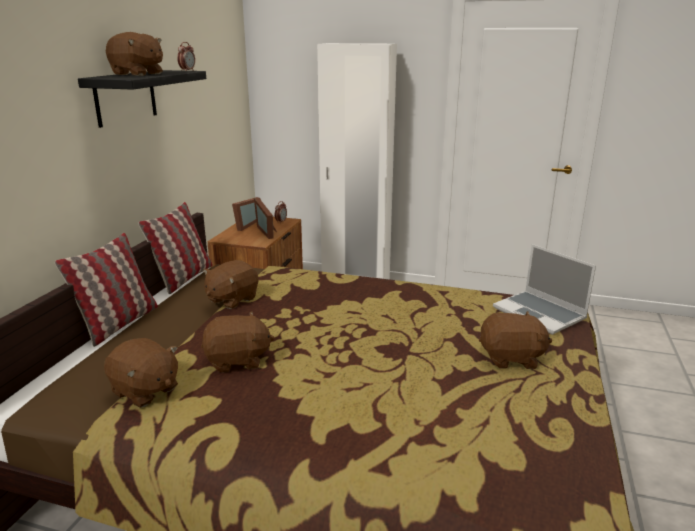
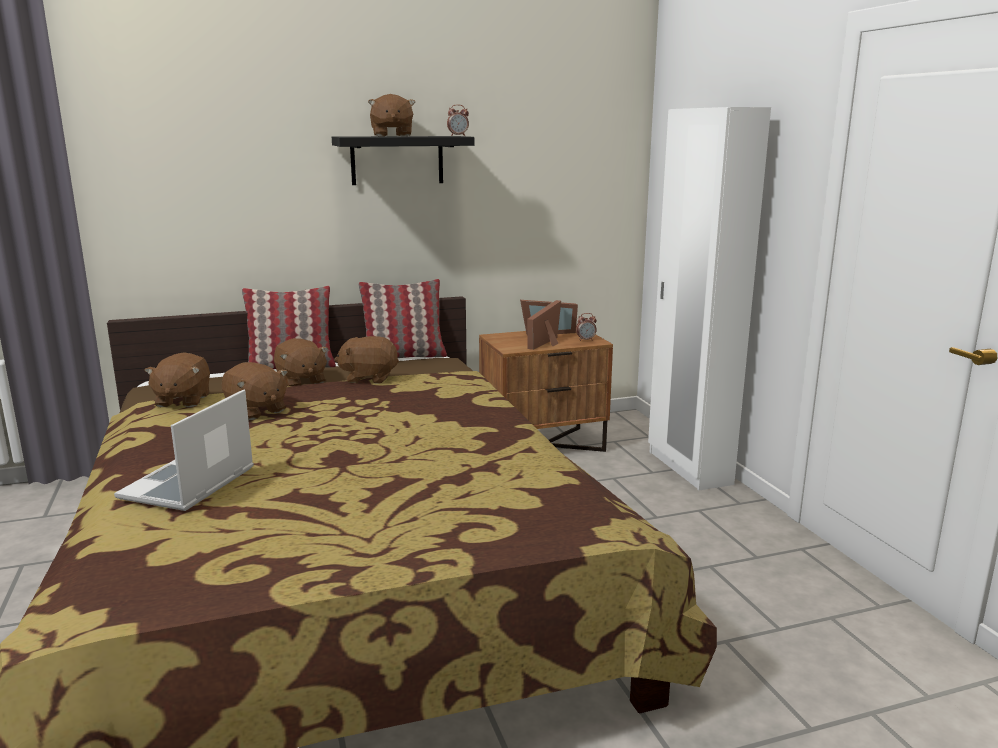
camera: 55 degrees right, 5 degrees down
(511, 358) = (387, 518): brown plush toy -> brown plush toy (301, 381)
(540, 314) = (548, 514): laptop -> laptop (188, 484)

